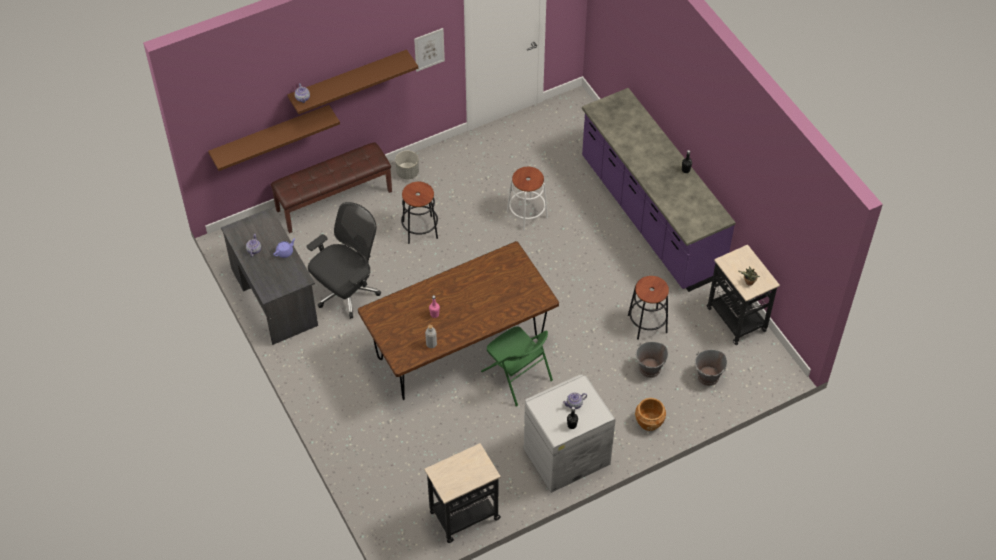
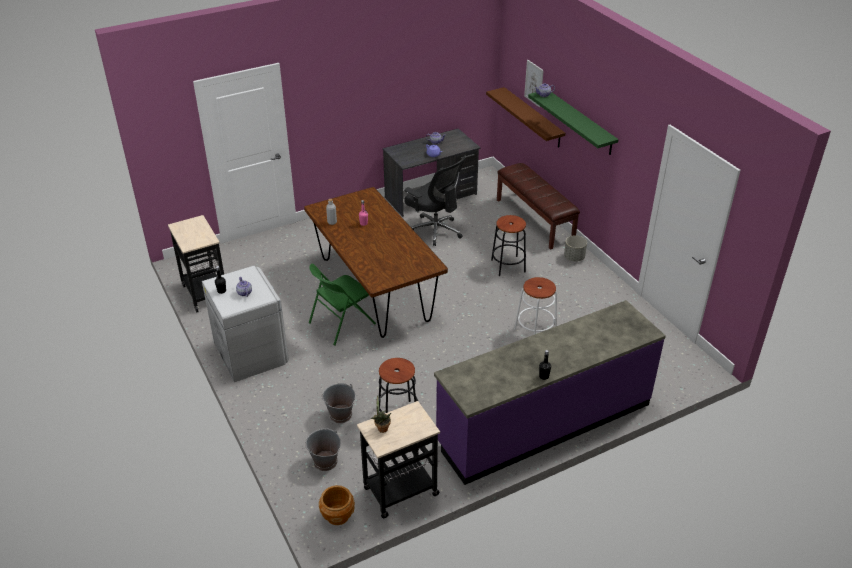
camera: 90 degrees right, 15 degrees down
(348, 79) = (580, 122): brown shelf -> green shelf
(429, 49) = (632, 160): picture -> picture (534, 83)
(649, 422) = (276, 411): brown planter -> brown planter (338, 515)

